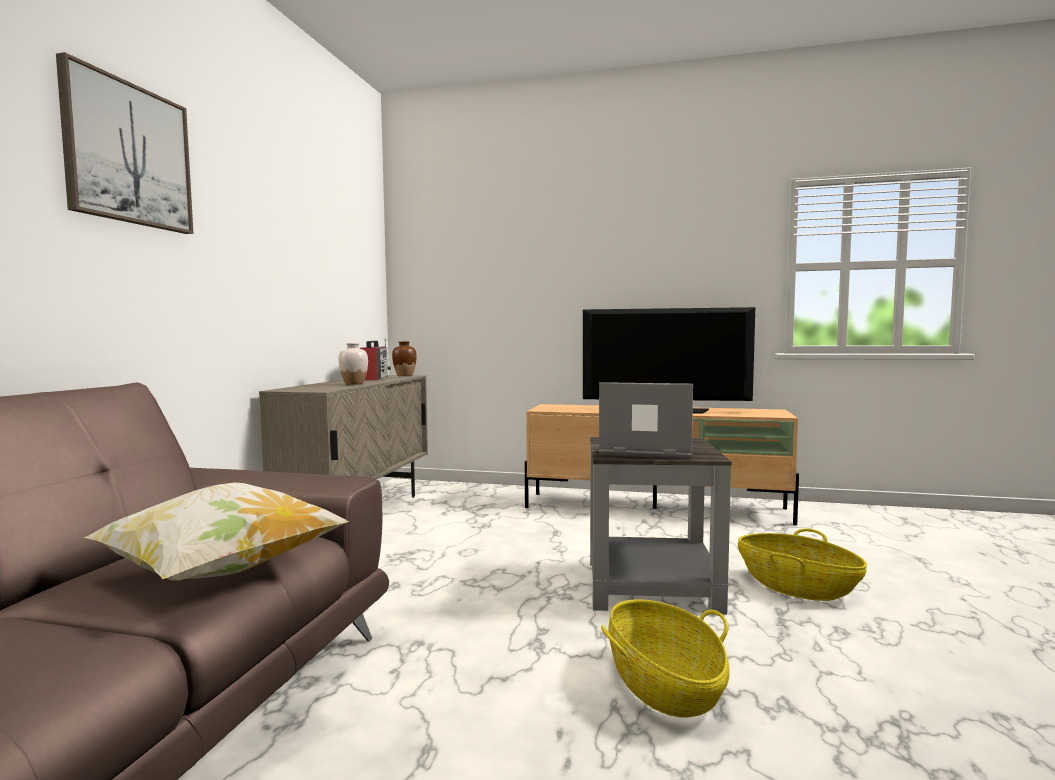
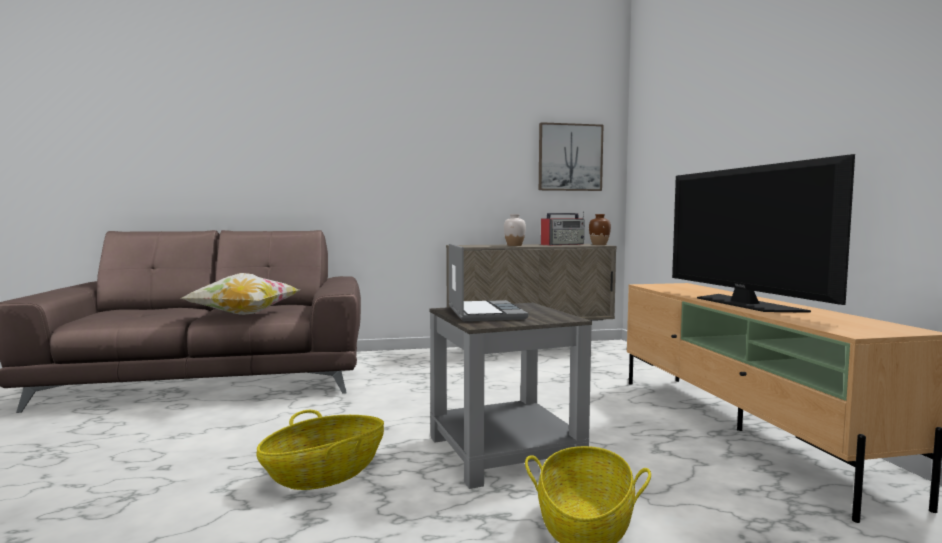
camera: 65 degrees right, 0 degrees up
(128, 154) = (358, 111): picture -> picture (570, 157)

